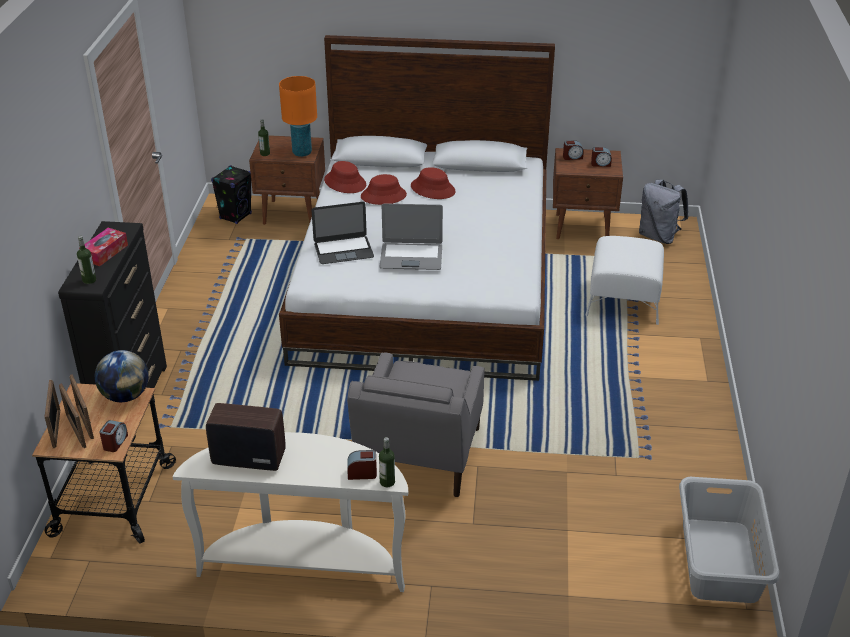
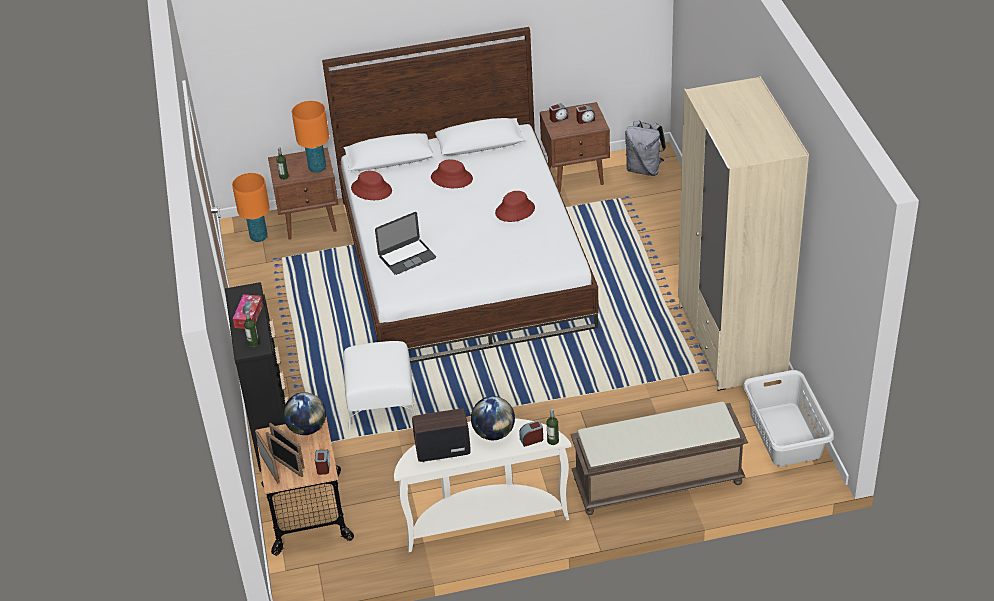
camera: 15 degrees left, 5 degrees up
(235, 216) = (258, 237): black speaker -> orange table lamp
(320, 454) = (494, 433): none -> globe
(383, 196) = (412, 195): red hat -> red hat (515, 210)
(411, 257) = (467, 249): laptop -> none
(419, 456) = (531, 415): grey armchair -> none
(532, 575) = (657, 482): none -> brown bench
(623, 300) = (637, 238): white ottoman -> white ottoman (381, 402)
(690, 432) = (731, 341): none -> beige wardrobe

